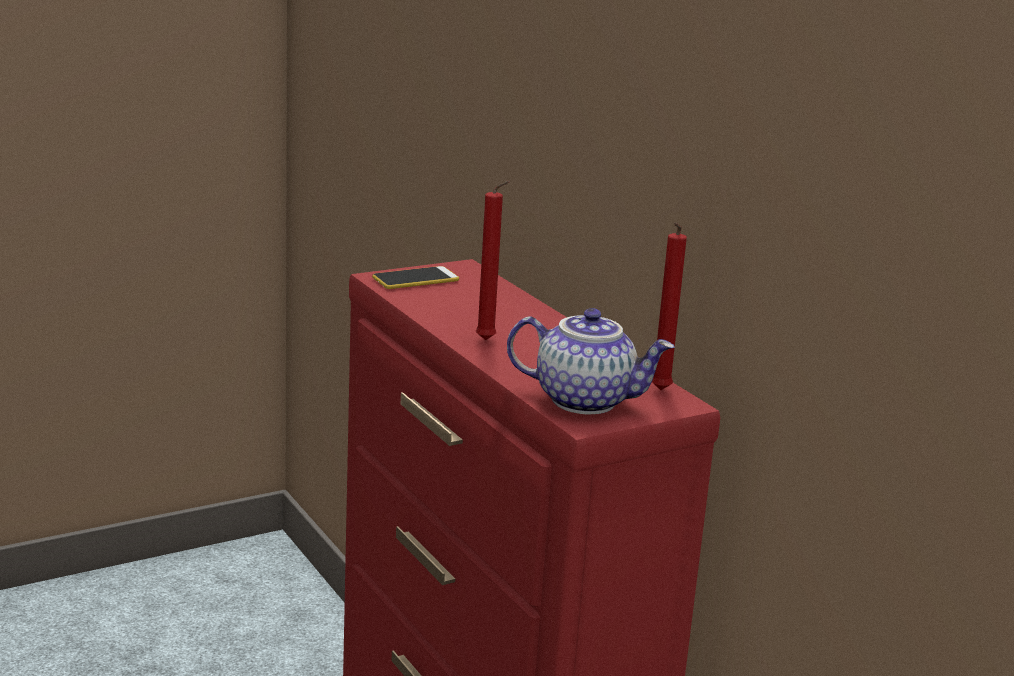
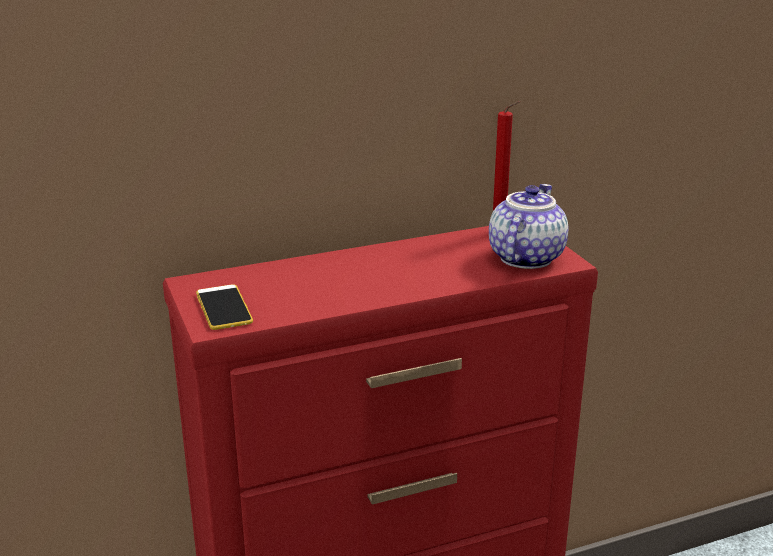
camera: 80 degrees left, 5 degrees up
(488, 341) = (400, 284): red candle -> none

